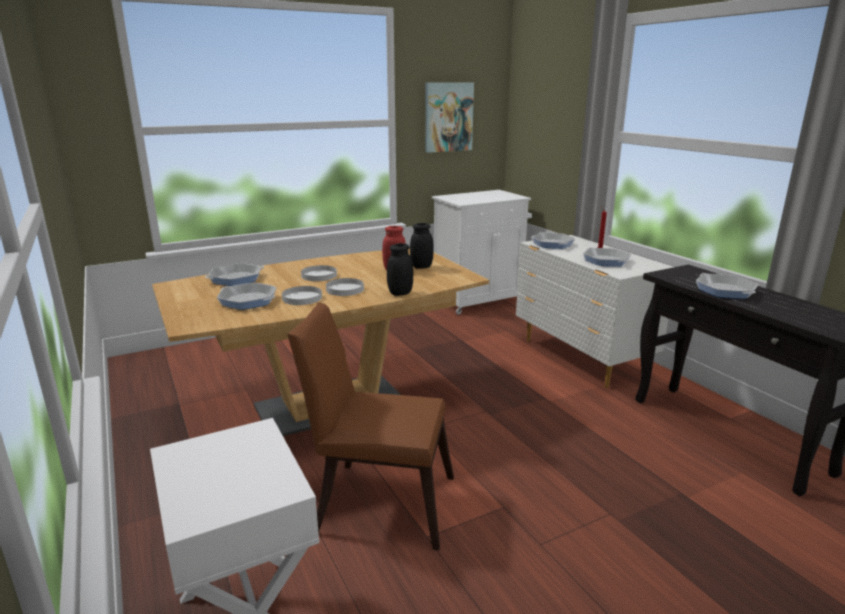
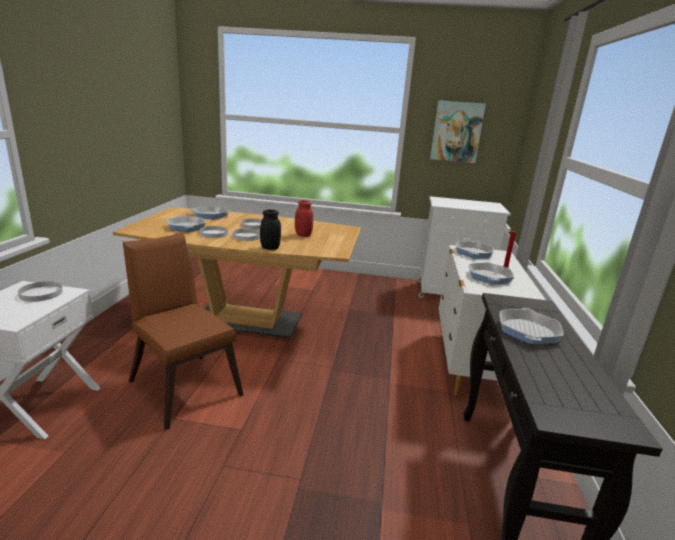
camera: 35 degrees right, 0 degrees up
(225, 448) = (41, 293): none -> white plate
(421, 267) = (325, 238): black jar -> none

